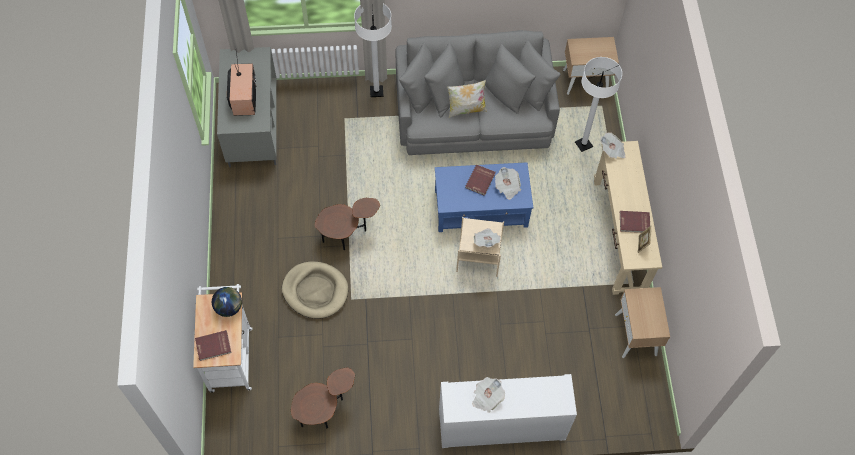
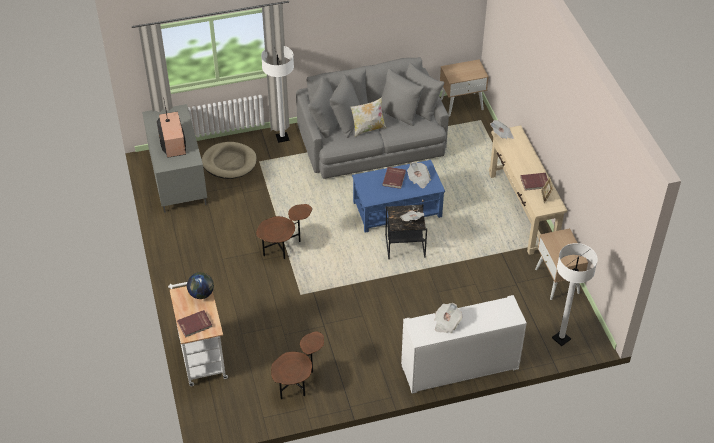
camera: 10 degrees left, 15 degrees down
(315, 291) = (266, 293): beige dog bed -> beige dog bed (229, 162)
(479, 258) = (405, 246): beige side table -> black side table
(583, 144) = (473, 150): white floor lamp -> white floor lamp (561, 338)

